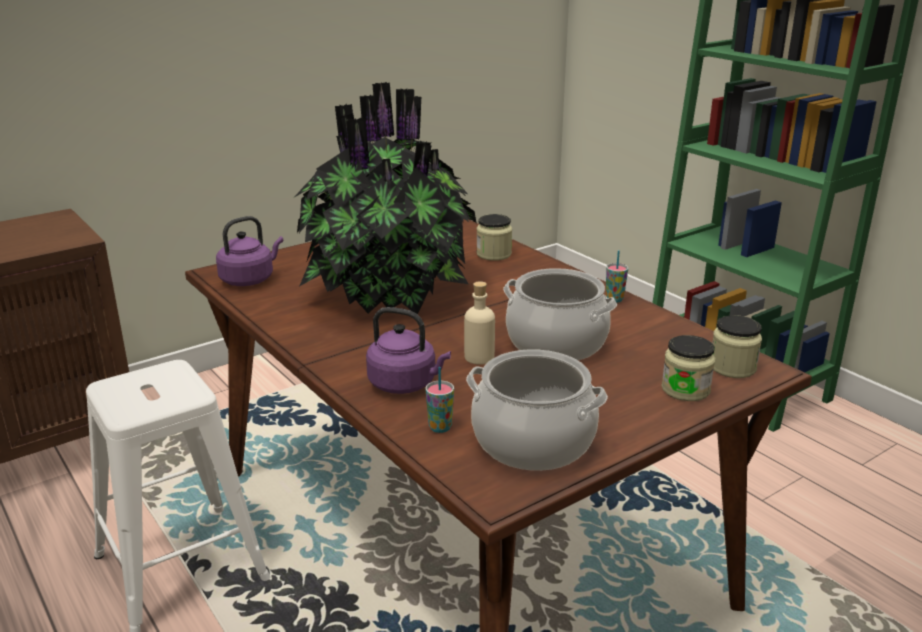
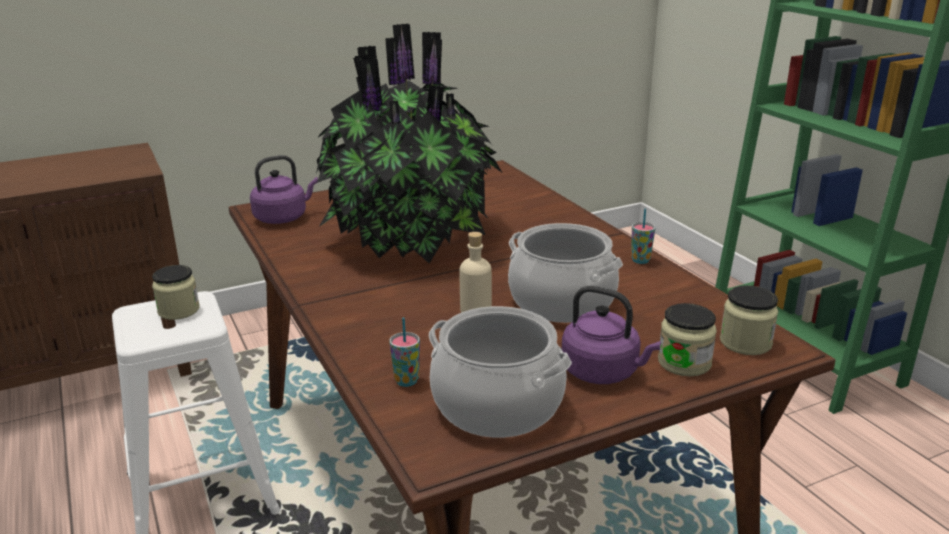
camera: 10 degrees right, 0 degrees up
(405, 384) = (390, 333): purple kettle -> purple kettle (603, 372)
(493, 254) = (531, 207): jar -> jar (179, 310)

